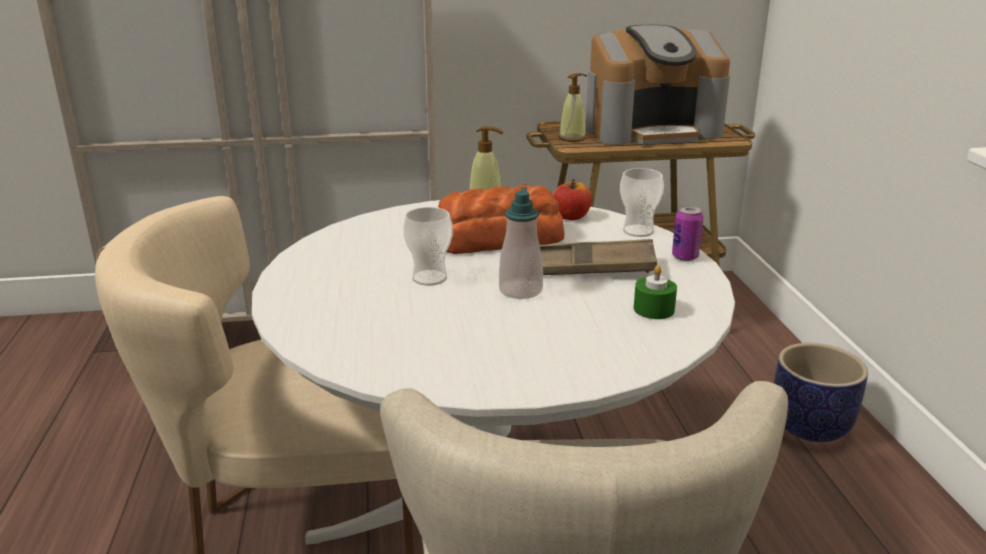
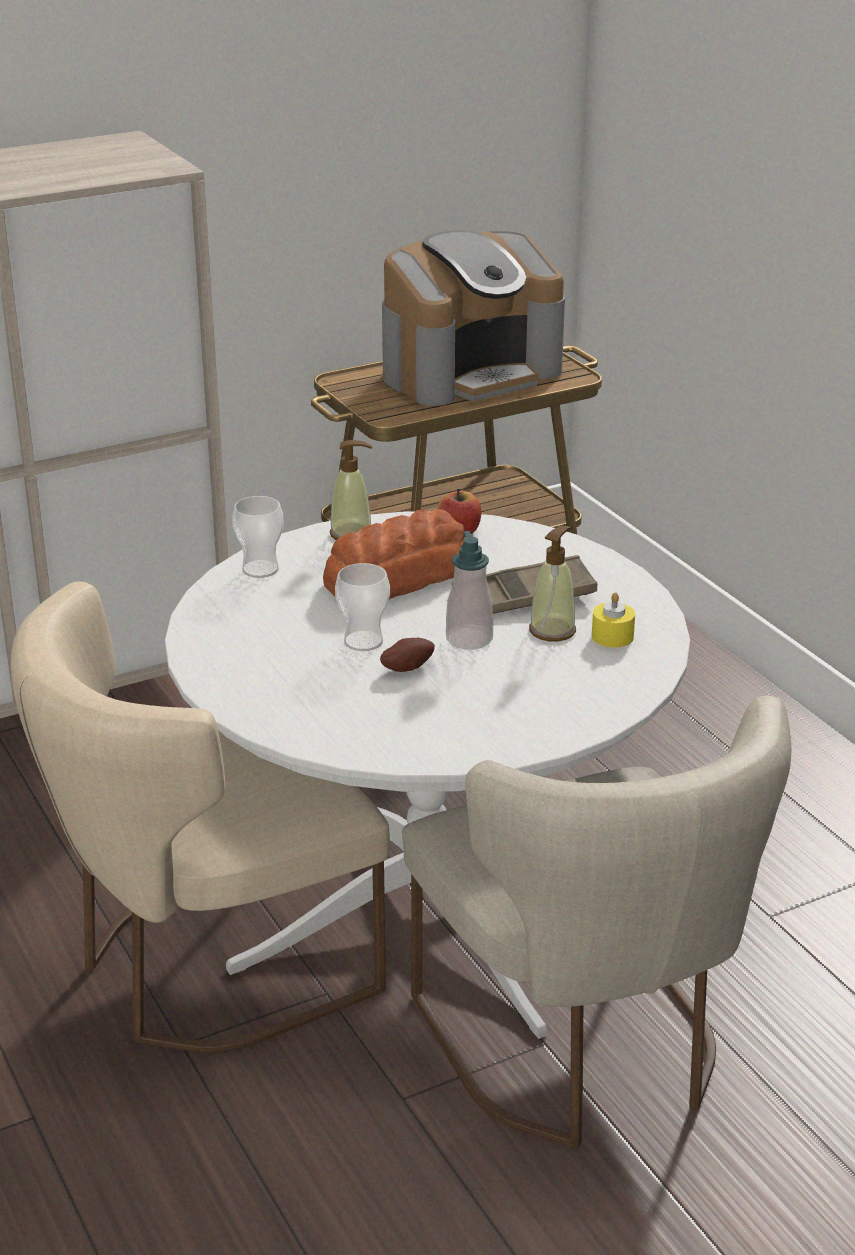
camera: 20 degrees left, 5 degrees up
(448, 303) = (406, 667): none -> potato
(572, 138) = (379, 402): soap dispenser -> soap dispenser (552, 630)
(638, 231) = (543, 540): cup -> cup (260, 569)
(654, 309) = (612, 636): green candle -> yellow candle
(685, 257) = (610, 567): can -> none
(811, 426) = (727, 721): planter -> none

